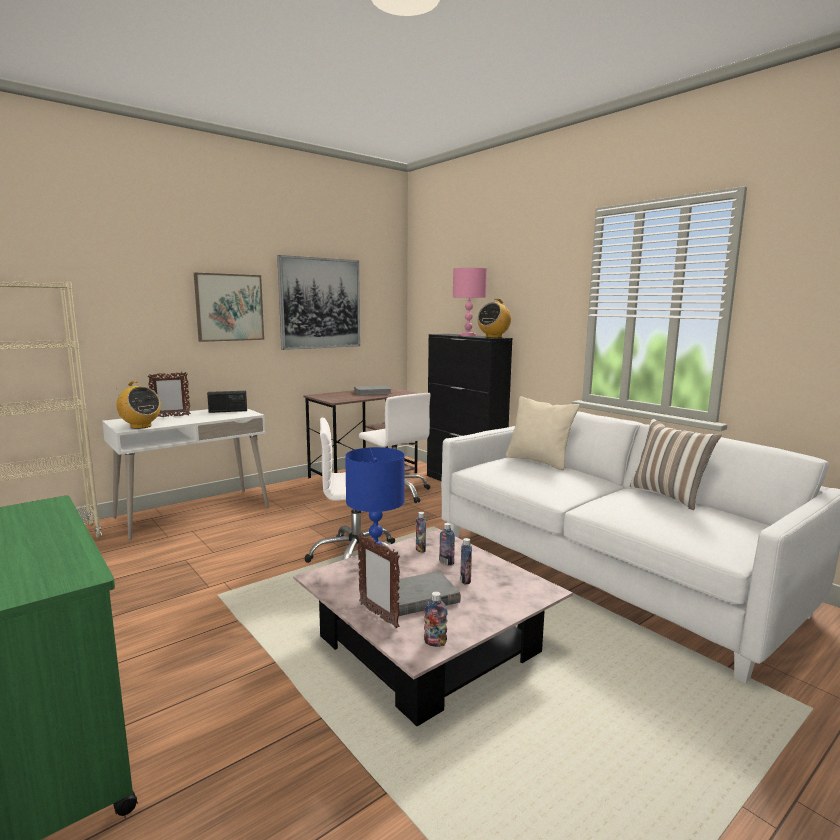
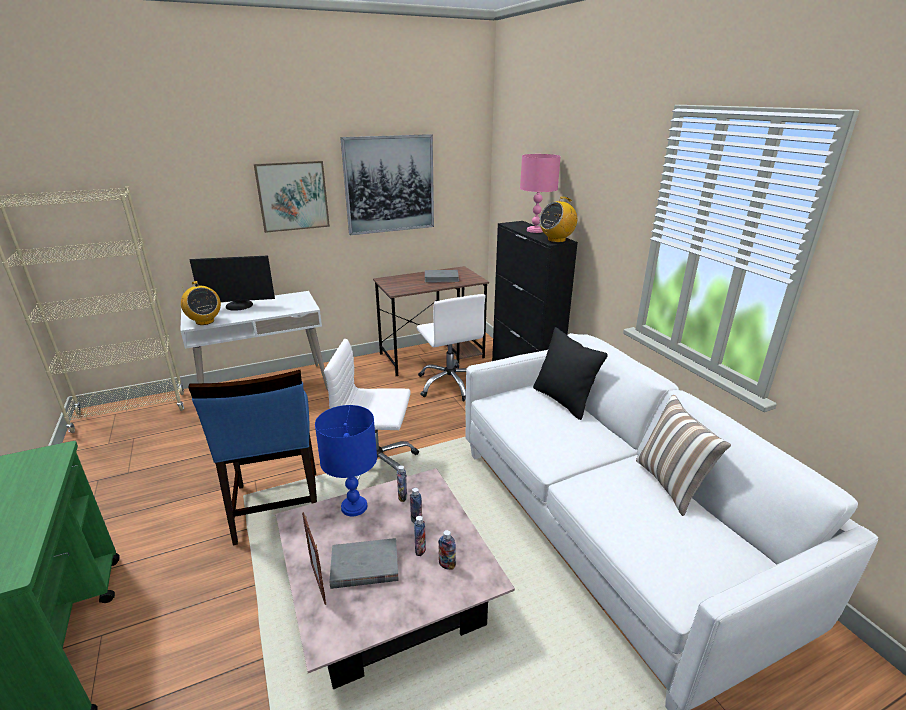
camera: 15 degrees right, 15 degrees up
(171, 416) = (239, 306): picture frame -> monitor
(228, 411) = (292, 300): radio -> none
(263, 599) = (277, 507): none -> blue chair
(435, 643) = (347, 632): bottle -> bottle (447, 565)
(538, 461) = (563, 400): beige pillow -> black pillow

